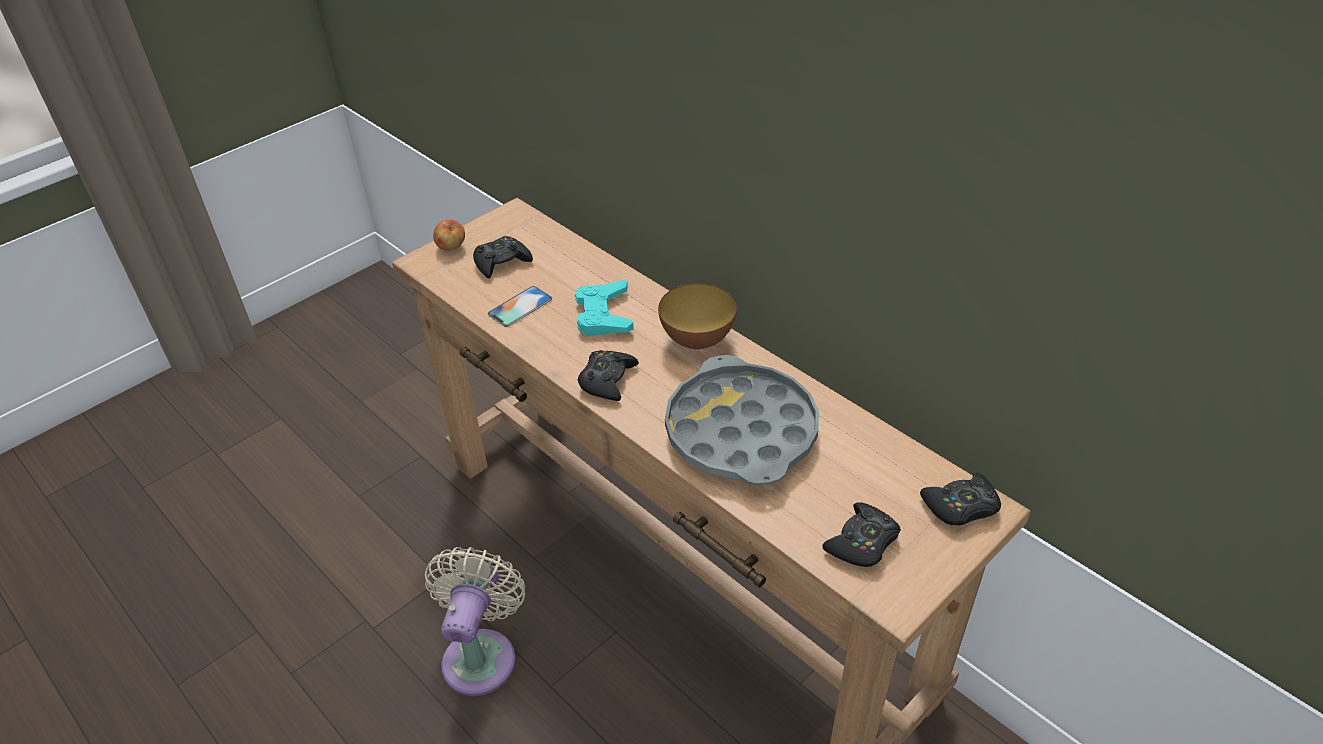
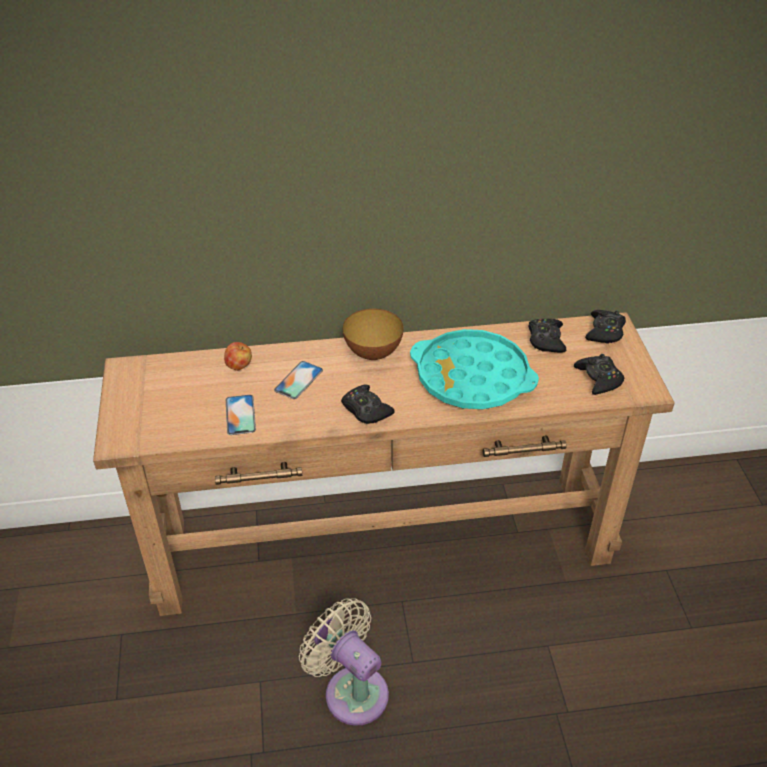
camera: 55 degrees left, 0 degrees up
(451, 248) = (122, 419): apple -> apple (239, 366)
(501, 262) = (176, 401): black game controller -> black game controller (546, 340)
(603, 315) = (298, 380): turquoise game controller -> phone
(741, 431) = (472, 378): grey tray -> turquoise tray

